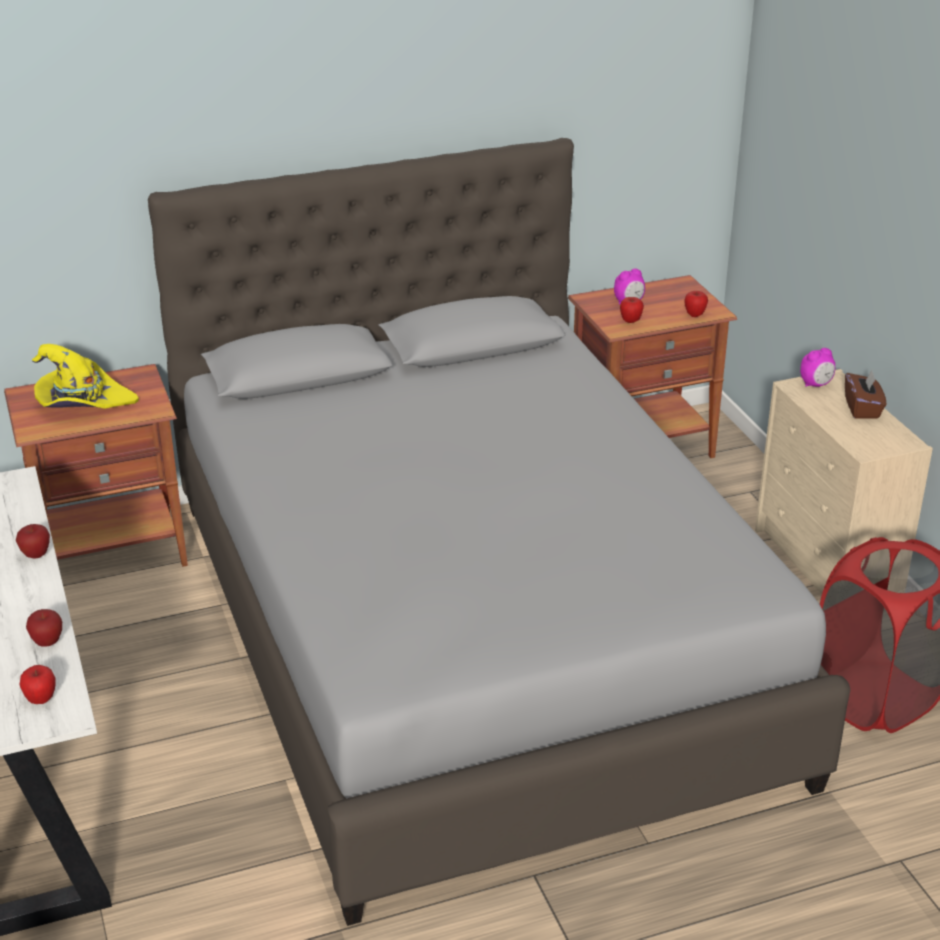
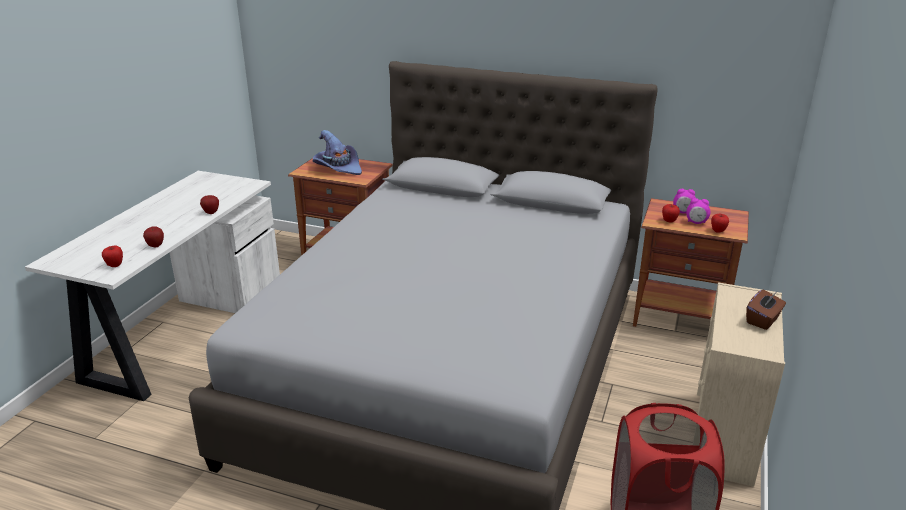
camera: 40 degrees right, 5 degrees down
(83, 402) = (338, 168): yellow hat -> purple hat
(816, 384) = (747, 294): alarm clock -> alarm clock (696, 222)

